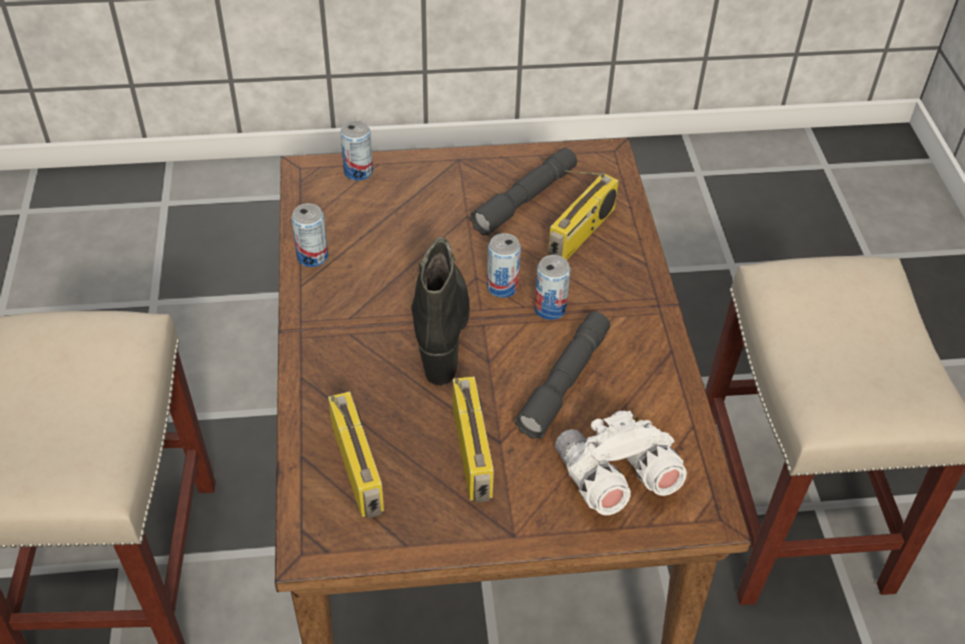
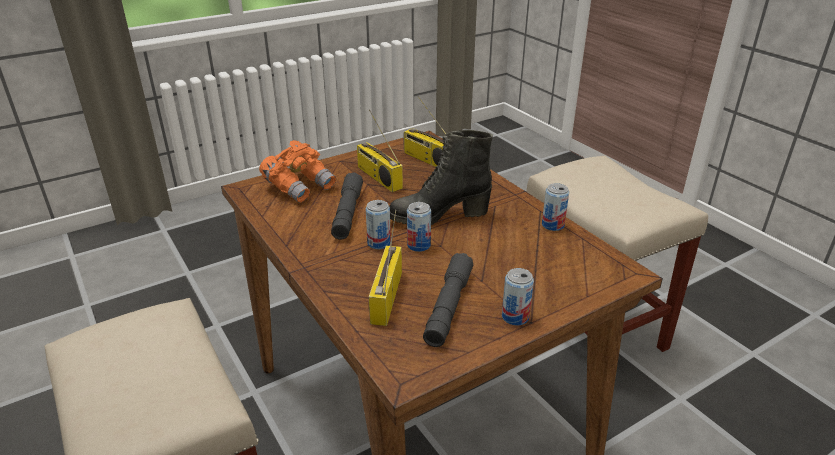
camera: 155 degrees right, 15 degrees down
(358, 172) = (593, 284): can -> can (515, 317)
(441, 327) = (438, 216): black boot -> black boot turned 105 degrees clockwise
(614, 479) = (300, 187): white binoculars -> orange binoculars

